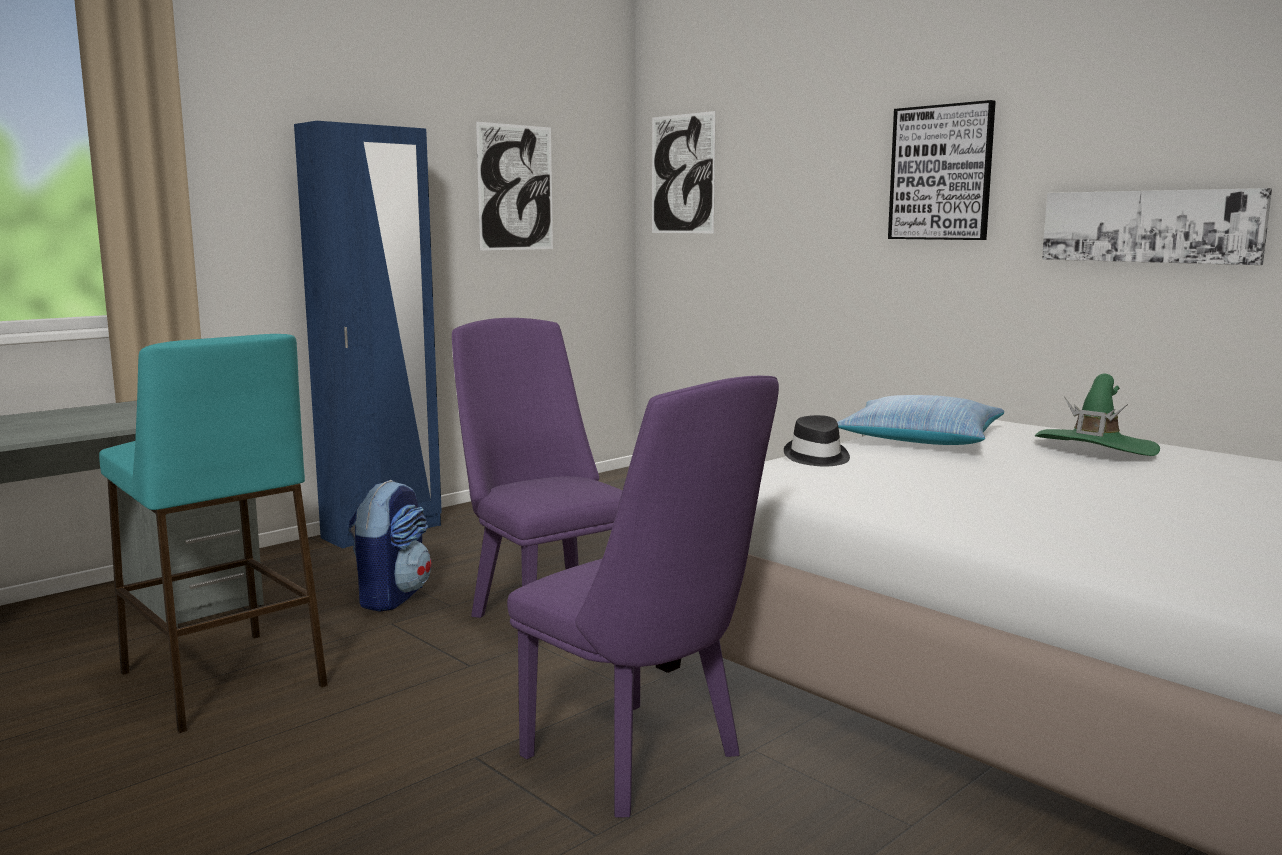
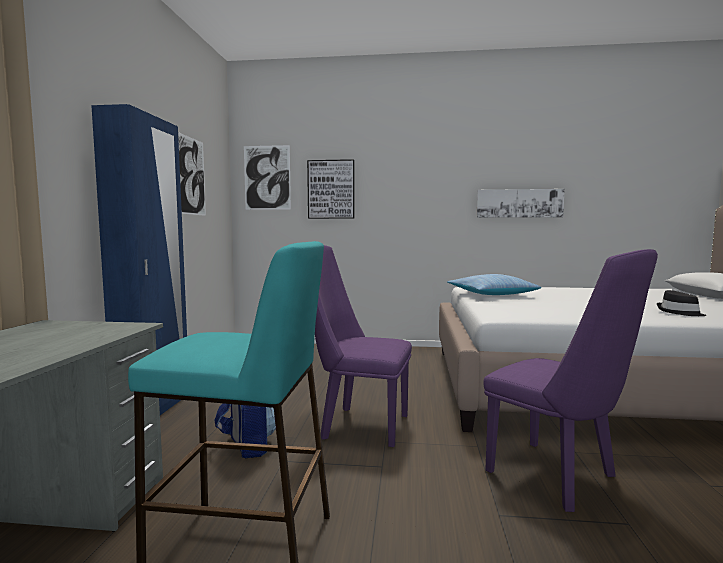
camera: 40 degrees left, 5 degrees down
(644, 762) = (560, 478): purple chair -> purple chair turned 45 degrees clockwise
(816, 457) = (493, 304): black hat -> black hat (679, 312)
(941, 173) = (425, 180): picture -> picture (331, 189)
(1095, 447) = (550, 289): green hat -> none

